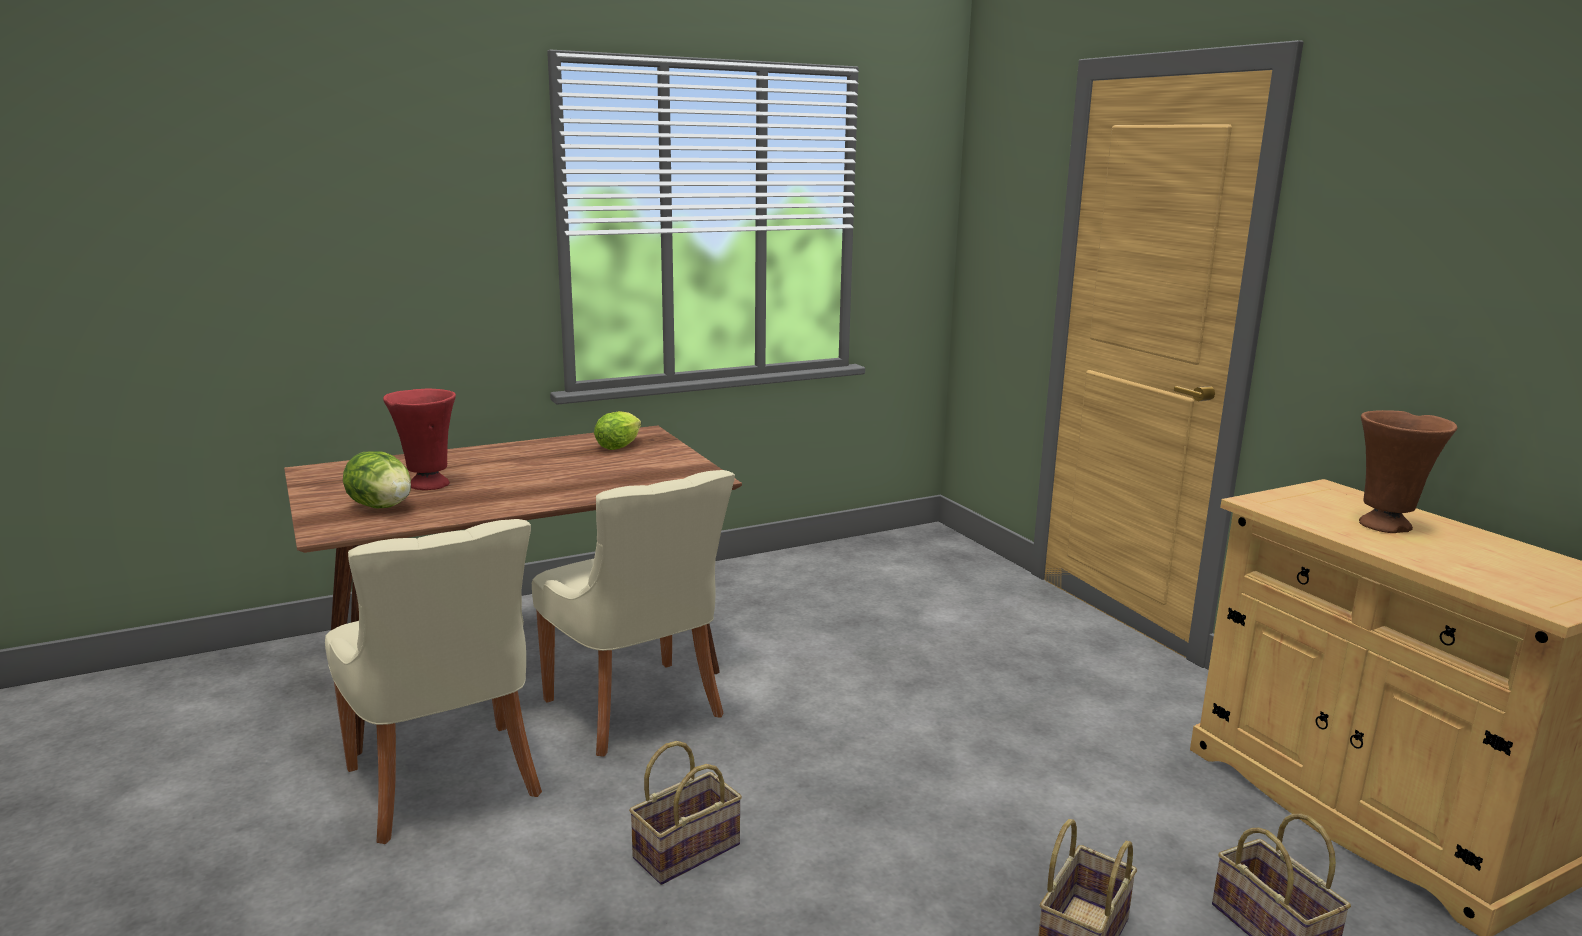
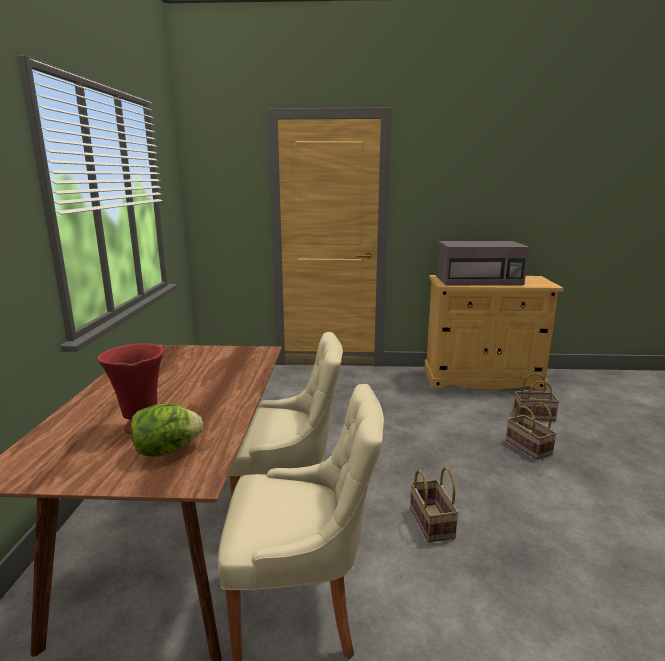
camera: 60 degrees left, 0 degrees up
(620, 446) = (165, 359): lettuce -> none
(1387, 526) = (479, 280): brown vase -> grey microwave

